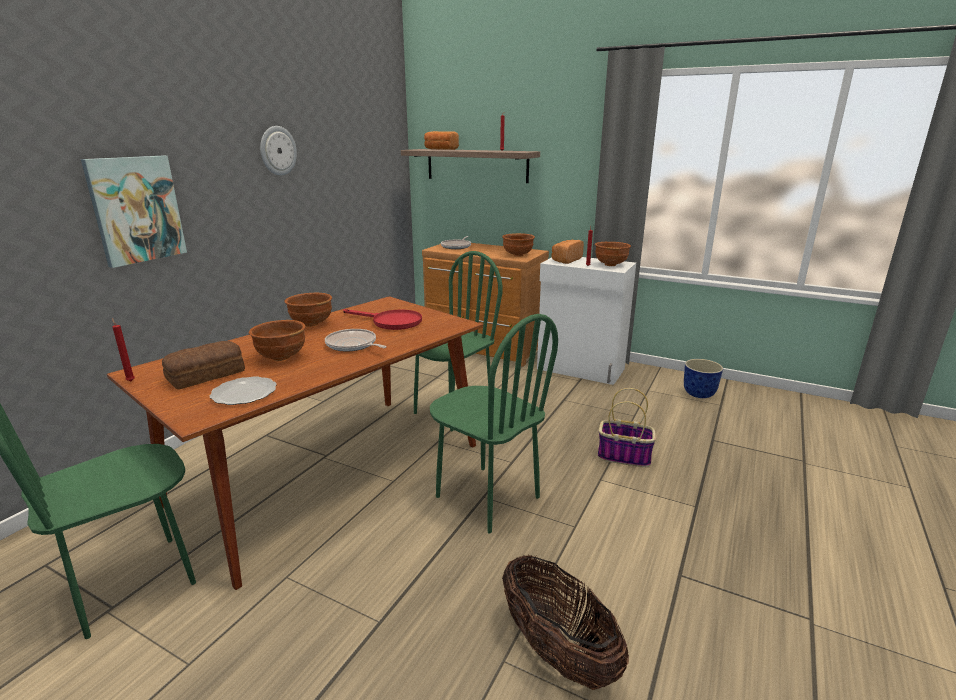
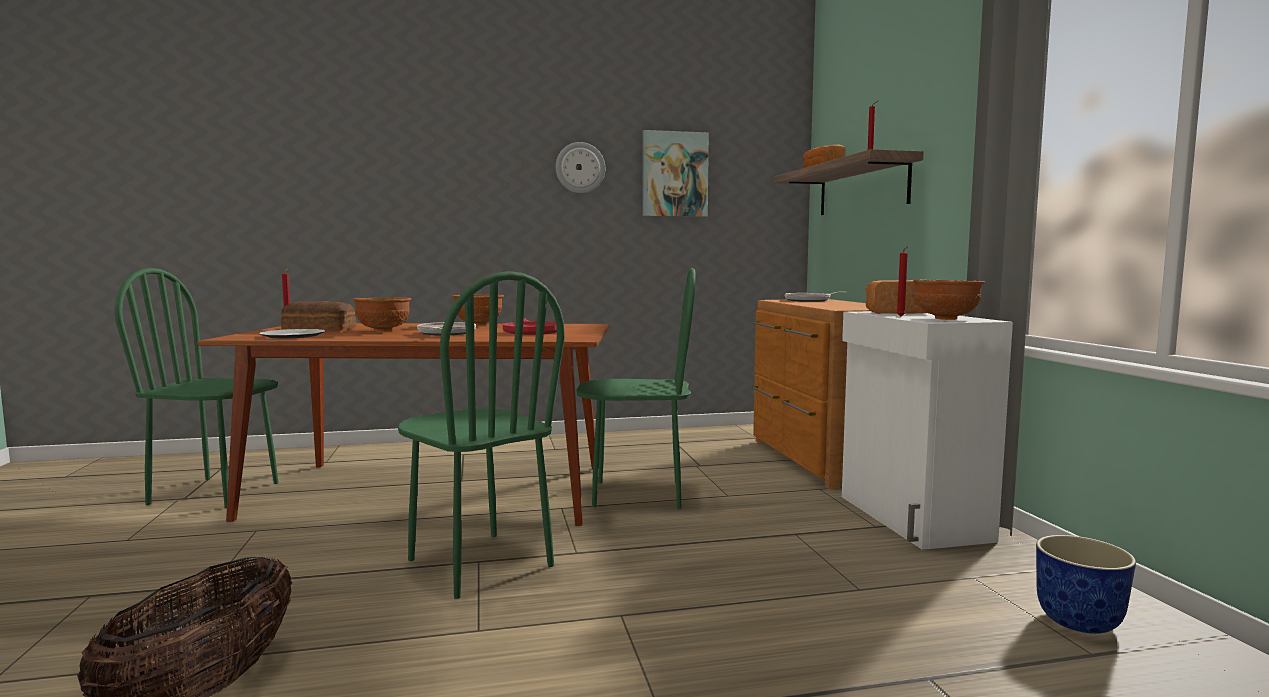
camera: 50 degrees right, 15 degrees down
(136, 209) = (409, 208): picture -> picture (674, 174)
(487, 497) = (479, 563): green chair -> green chair turned 45 degrees counterclockwise
(517, 255) = (850, 307): brown bowl -> none
(624, 456) = (715, 615): basket -> none

